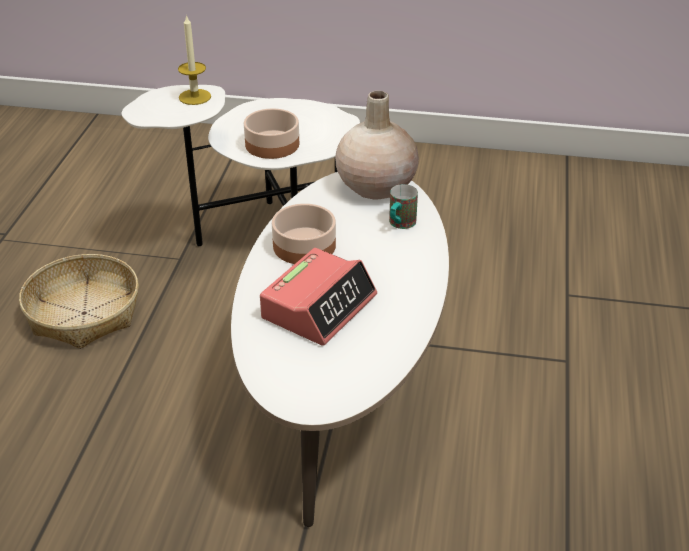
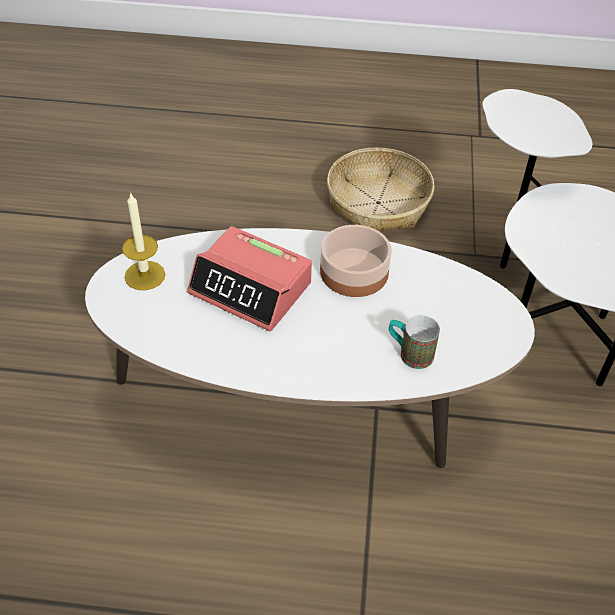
camera: 85 degrees right, 10 degrees up
(195, 97) = (557, 132): candle -> candle (145, 275)
(273, 144) = (555, 235): bowl -> none
(375, 186) = (488, 329): beige vase -> none

